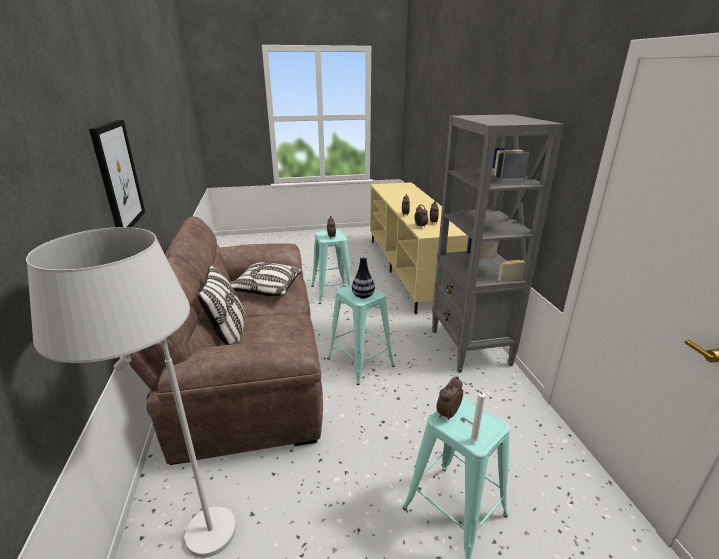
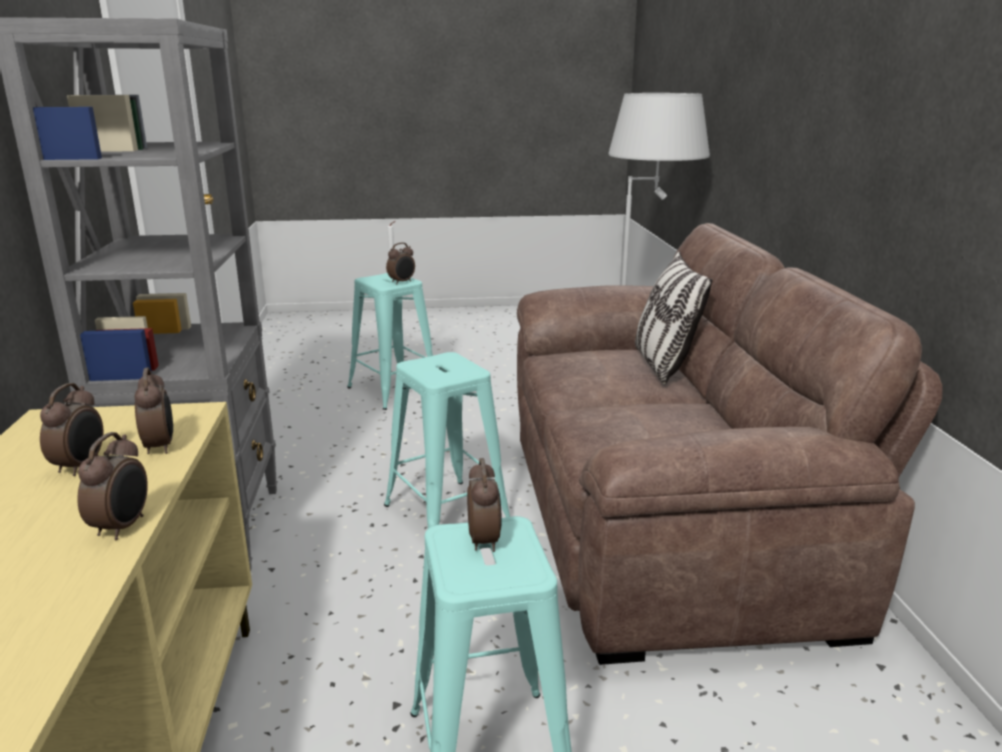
camera: 175 degrees left, 5 degrees down
(118, 176) = (853, 114): picture -> none
(267, 289) = (646, 426): pillow -> none
(363, 296) = (440, 361): vase -> none

